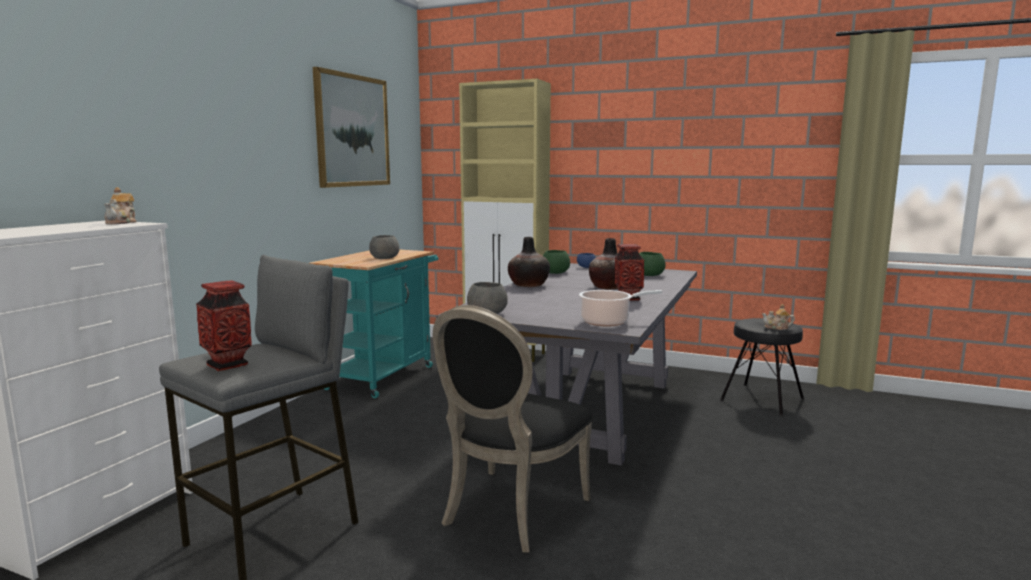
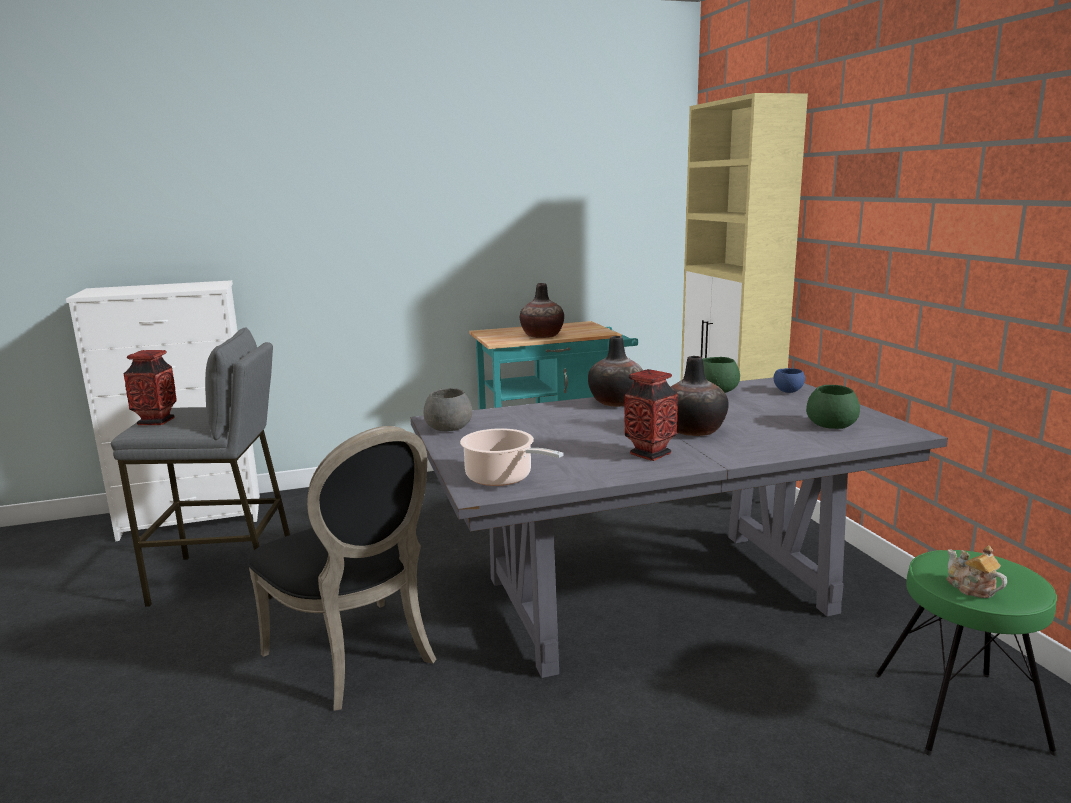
camera: 50 degrees right, 5 degrees up
(122, 222) = (213, 285): teapot -> none
(352, 131) = (555, 180): picture -> none
(384, 258) = (542, 336): grey bowl -> vase
(509, 512) = (358, 657): black chair -> black chair turned 120 degrees counterclockwise
(762, 399) = (958, 712): black stool -> green stool

